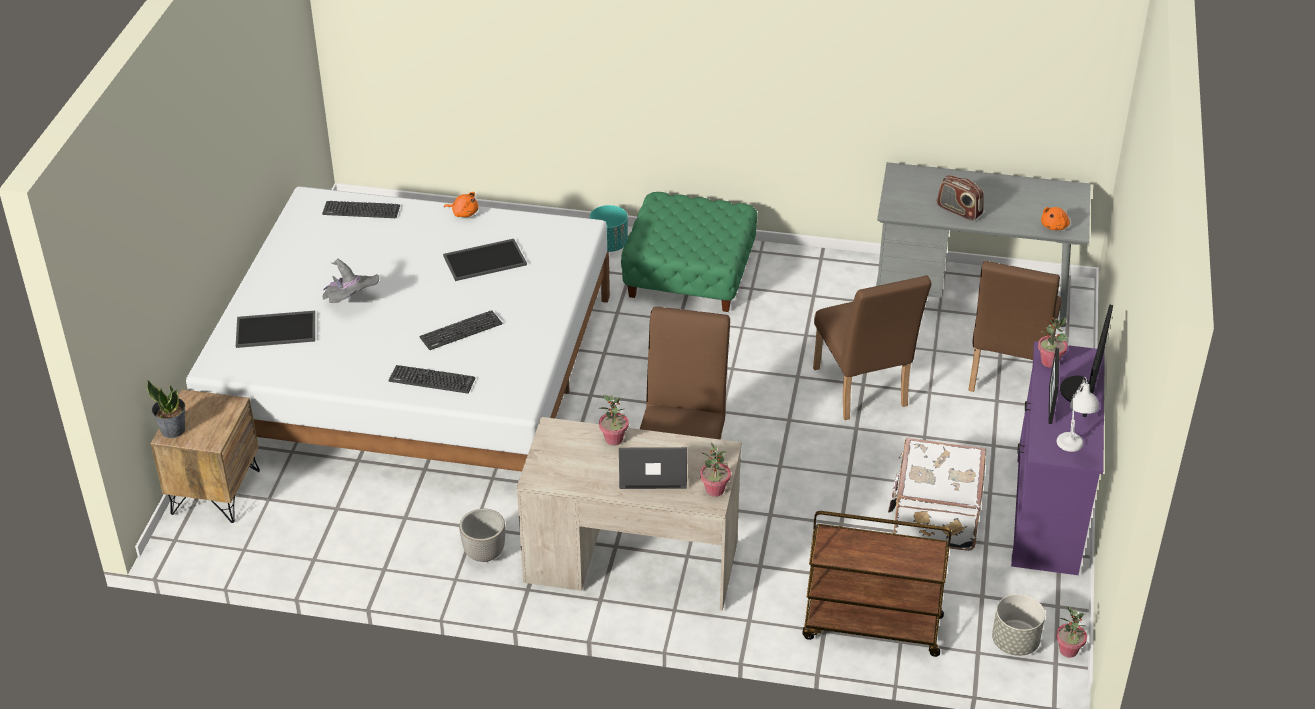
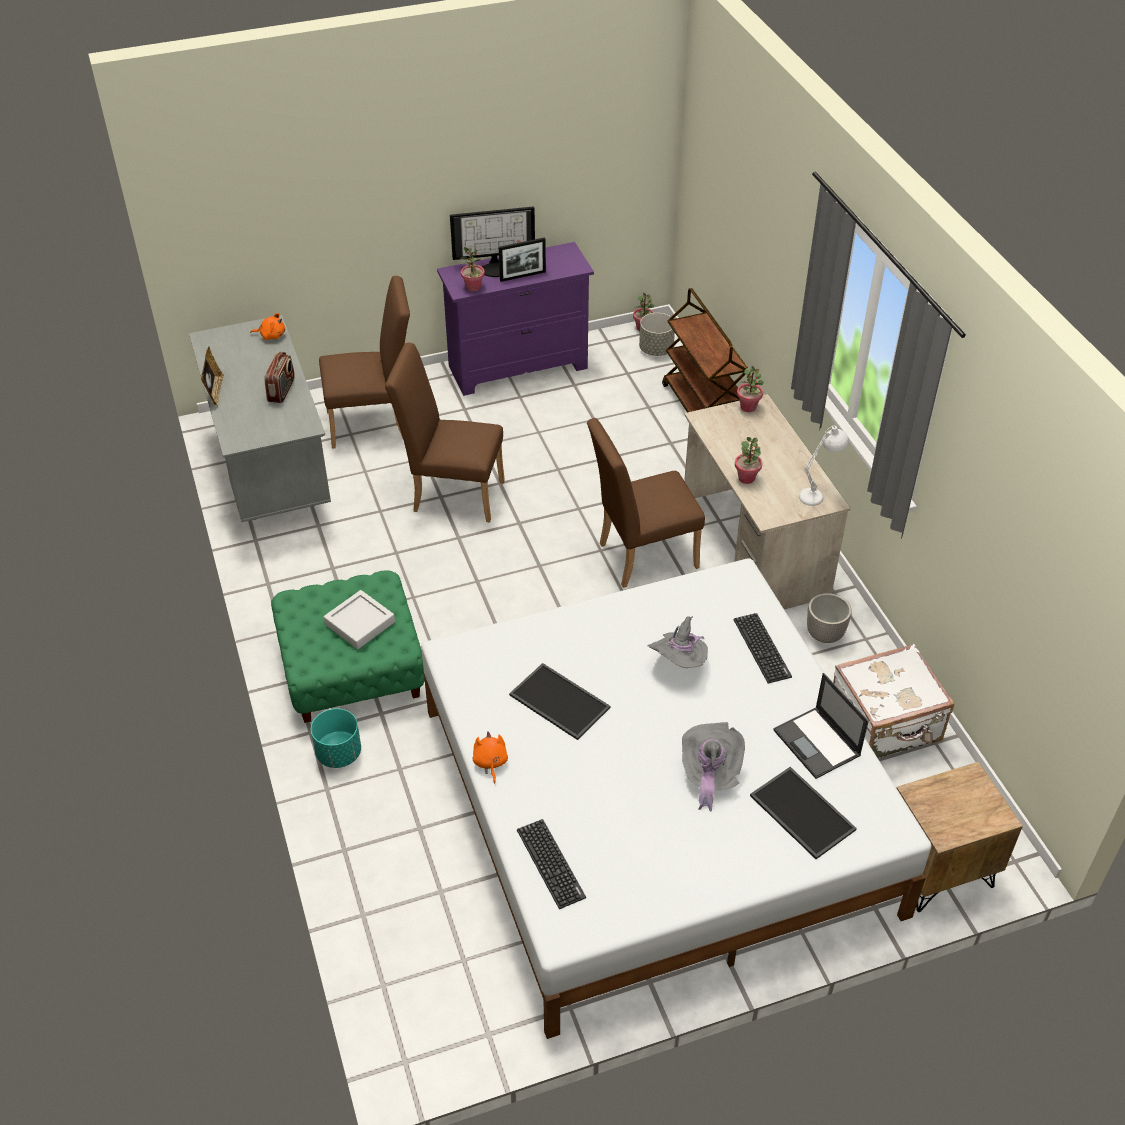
camera: 120 degrees left, 5 degrees up
(173, 430) = (991, 818): potted plant -> none
(461, 331) = (679, 663): keyboard -> grey hat
(651, 470) = (760, 445): laptop -> laptop (817, 743)
(684, 234) = (359, 623): none -> grey tray
(862, 392) = (451, 494): brown chair -> brown chair turned 120 degrees counterclockwise
(934, 517) = (568, 415): white suitcase -> white suitcase (885, 725)
(982, 177) = (215, 392): none -> picture frame
(1071, 450) = (565, 257): white table lamp -> white table lamp (819, 494)

